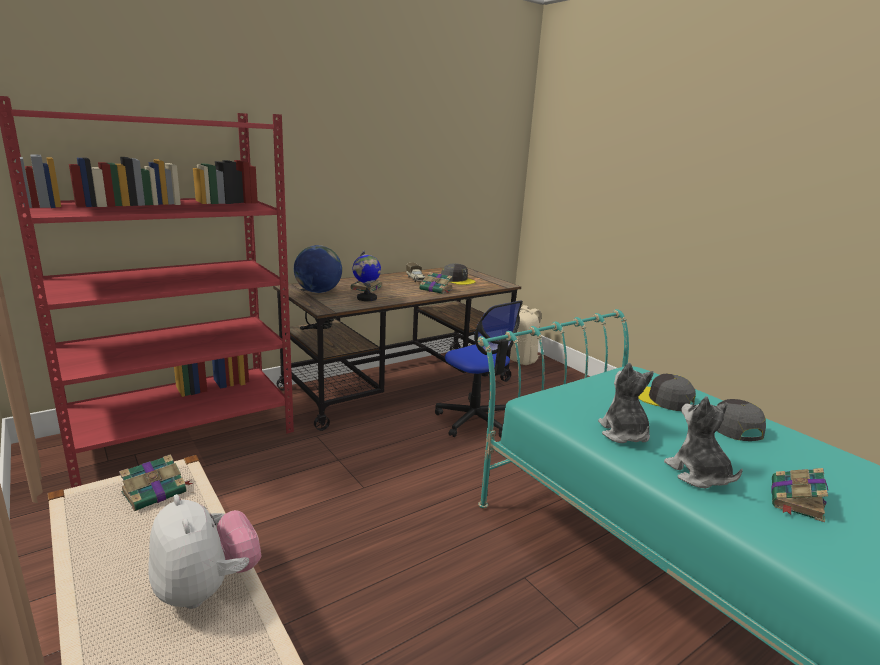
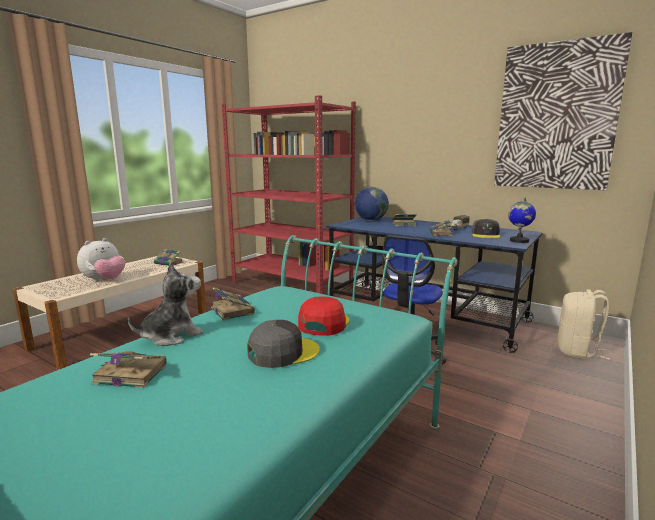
camera: 70 degrees right, 5 degrees down
(366, 298) = (379, 227): globe -> globe (519, 241)
(398, 385) = (424, 314): brown desk -> blue desk
(466, 155) = (556, 117): none -> picture
(623, 434) = (232, 310): plush toy -> book
(664, 399) = (323, 323): grey cap -> red cap

